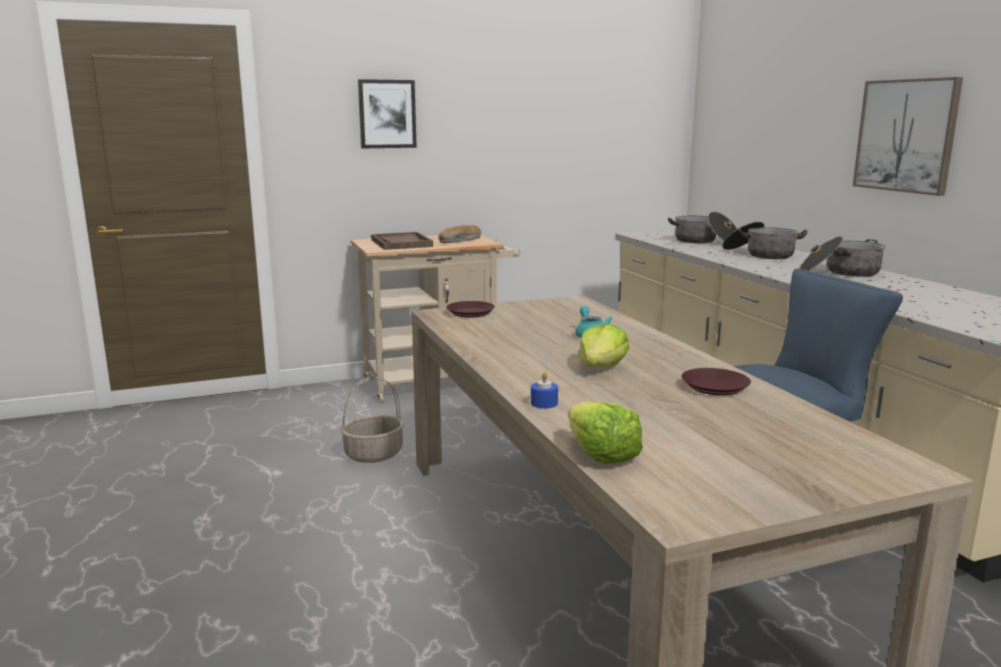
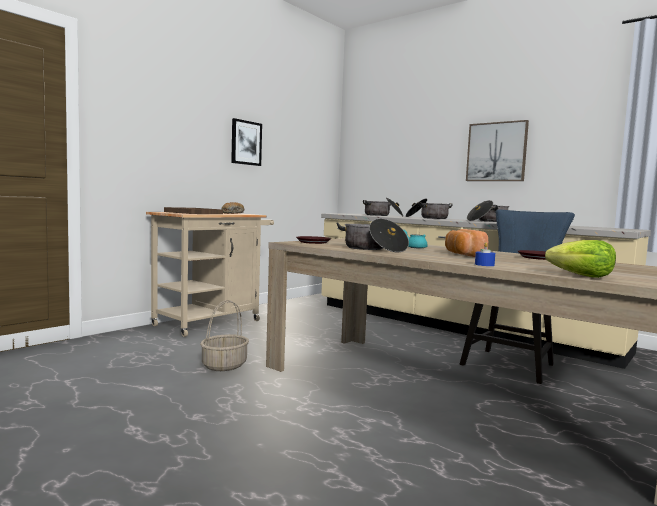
camera: 30 degrees left, 10 degrees down
(387, 114) = (174, 119): picture -> picture (246, 143)
(506, 339) = (373, 249): none -> cooking pot
(601, 367) = (463, 255): lettuce -> bread

